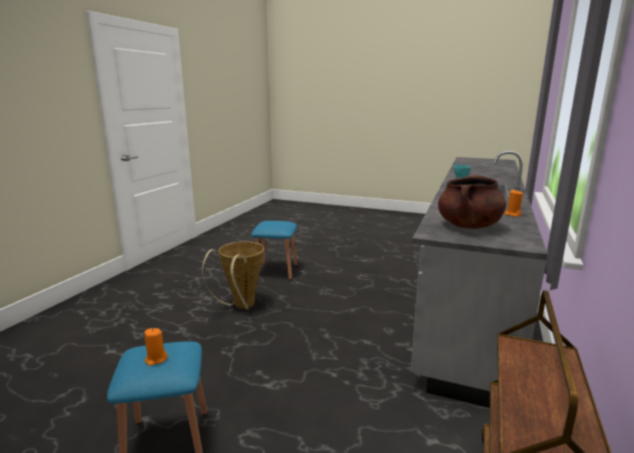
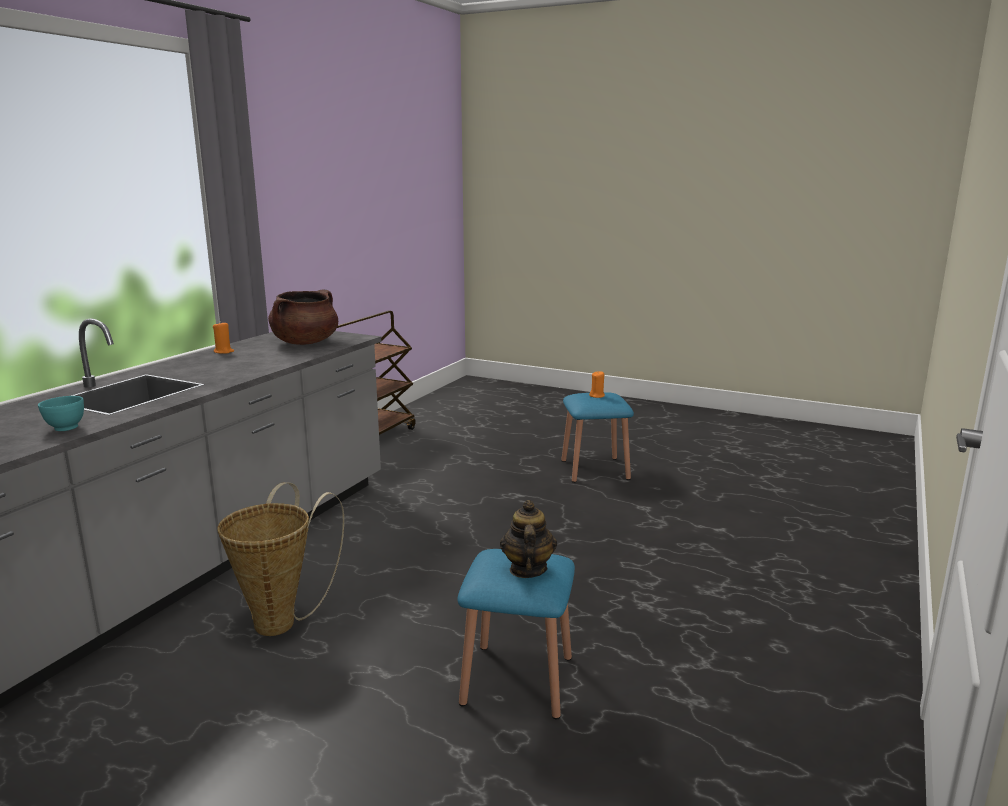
camera: 175 degrees left, 0 degrees up
(241, 306) = (574, 583): basket -> basket (282, 620)
(271, 222) = (527, 569): none -> teapot

